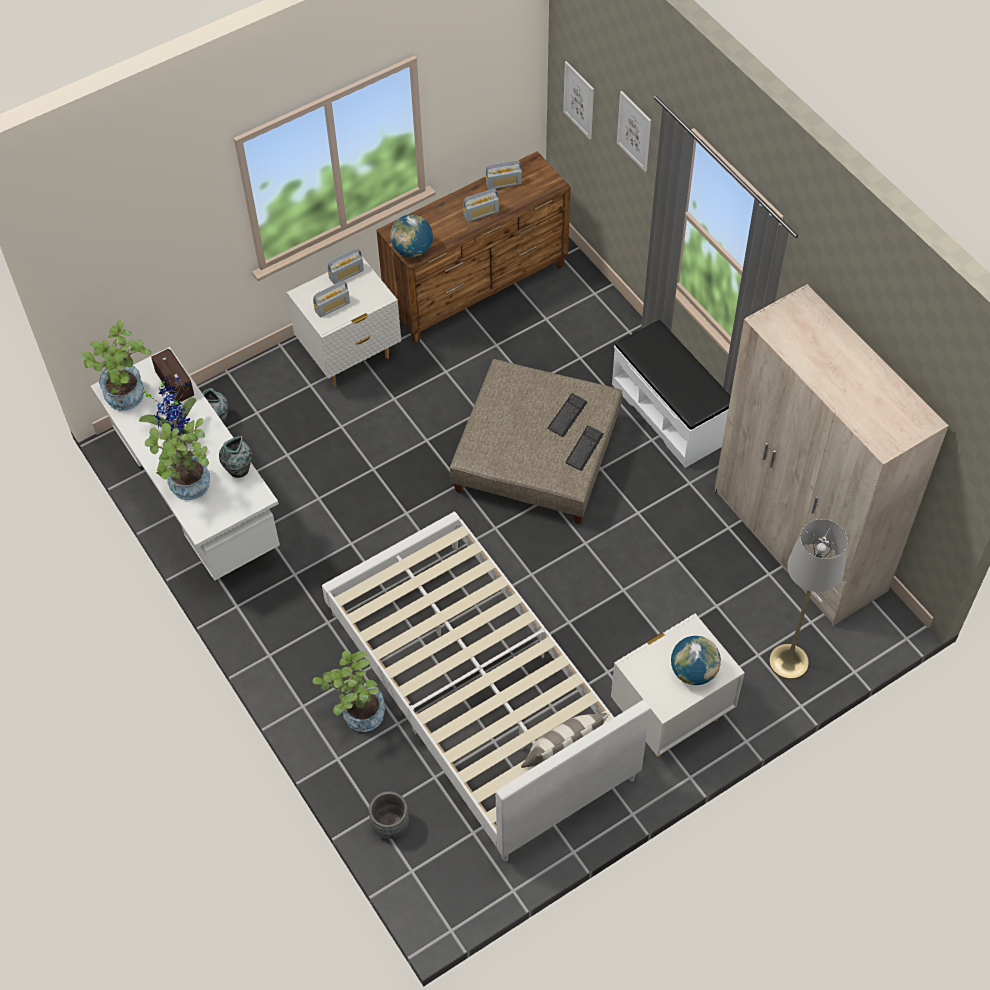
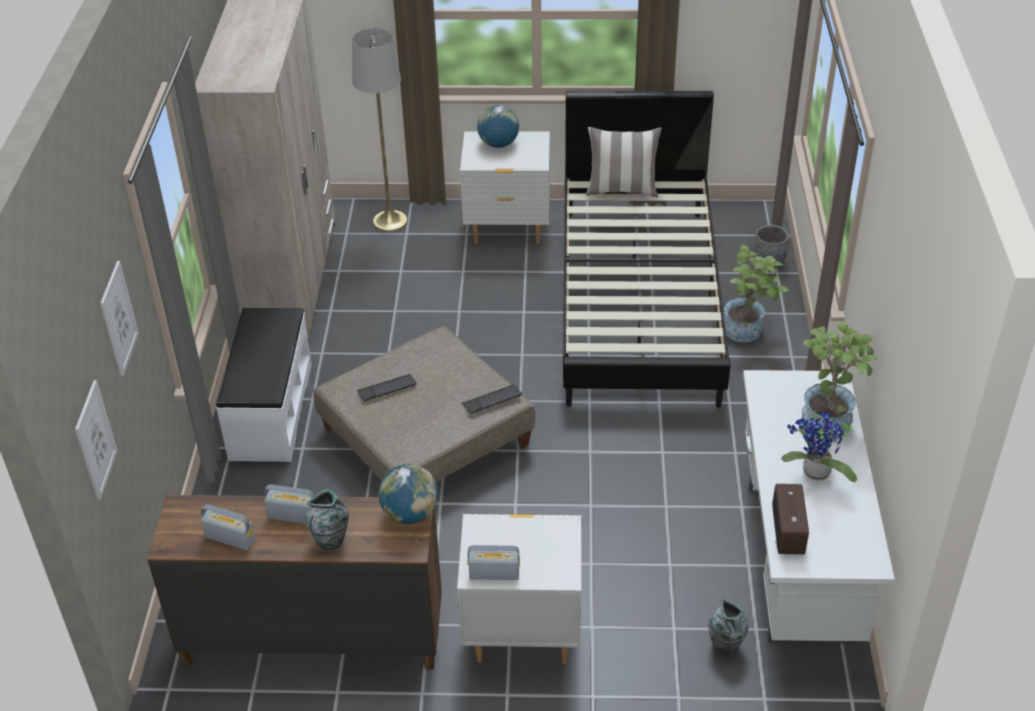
camera: 145 degrees left, 15 degrees down
(128, 399) = (853, 540): potted plant -> none
(238, 470) = (767, 412): vase -> vase (331, 540)
(332, 307) = (541, 543): radio -> none
(478, 695) = (638, 301): white bed -> black bed
(584, 449) = (401, 357): keyboard -> keyboard (492, 400)

